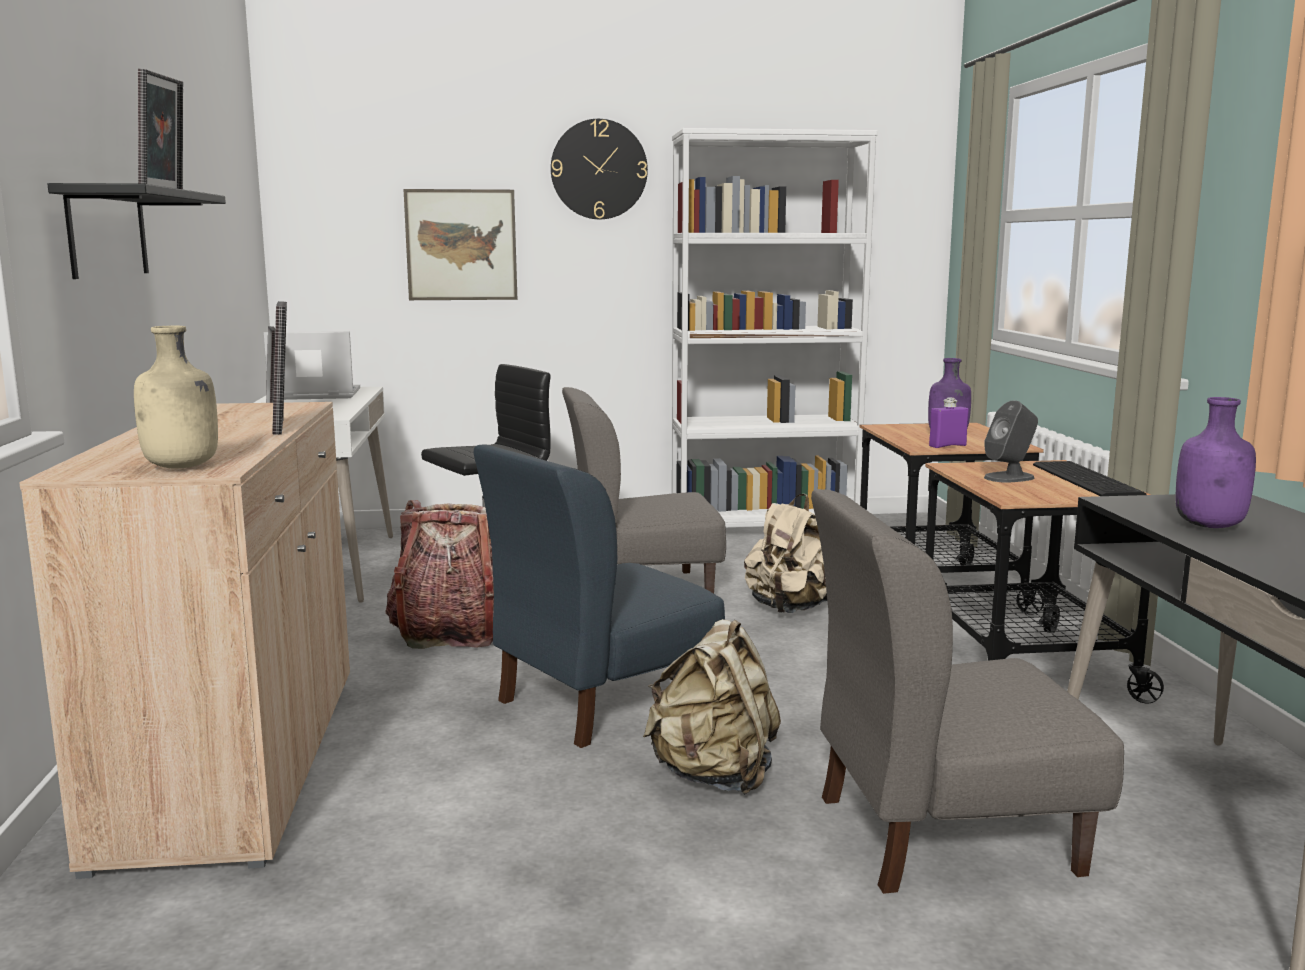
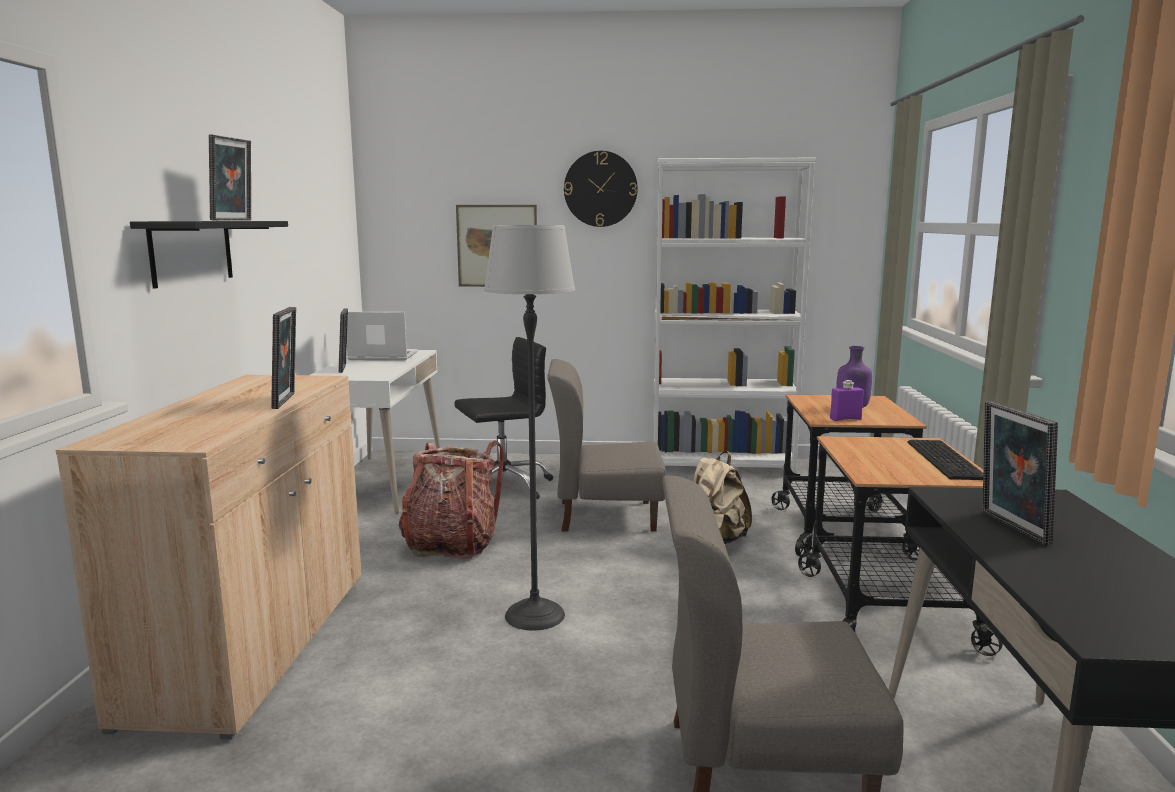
camera: 10 degrees right, 0 degrees up
(182, 467) = (177, 440): beige bottle -> none
(600, 702) = (534, 615): blue chair -> floor lamp
(714, 776) = (595, 692): beige backpack -> none
(1009, 477) = (879, 454): grey speaker -> none
(1211, 526) = (1010, 527): purple bottle -> picture frame

